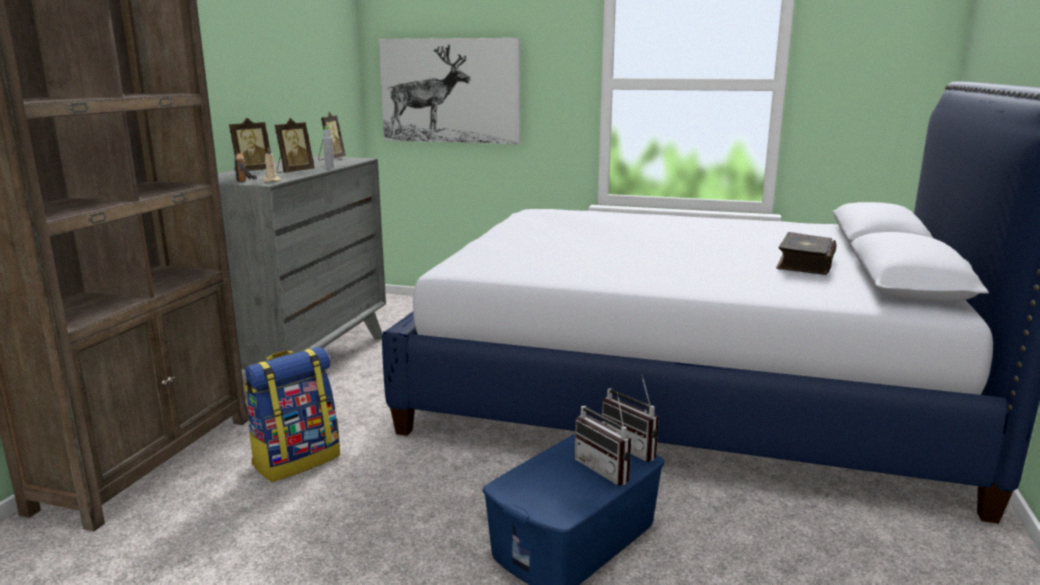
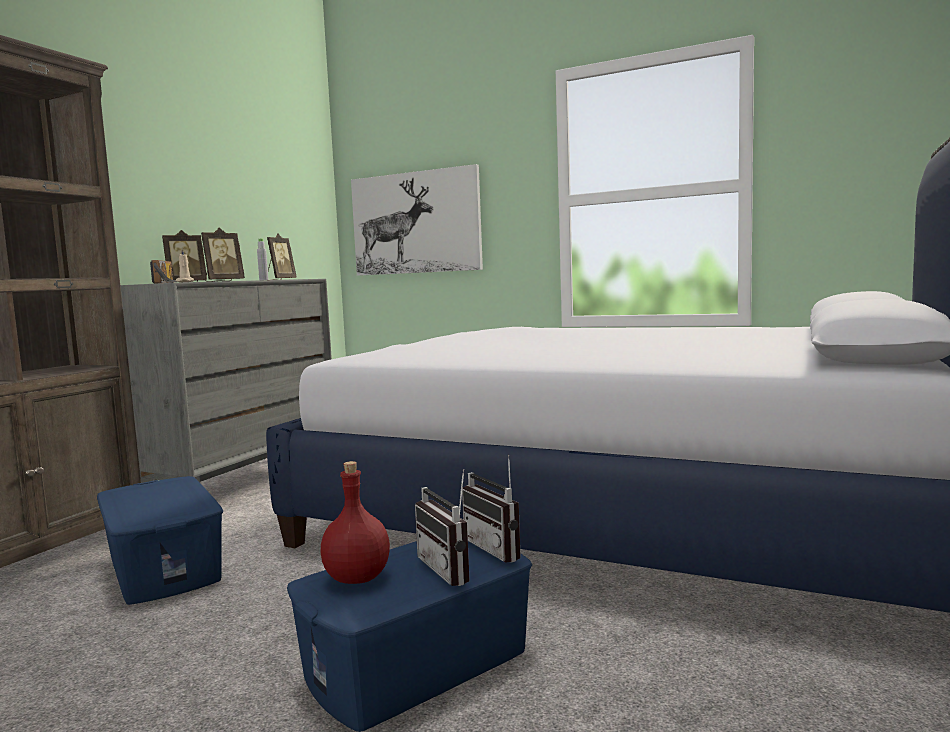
camera: 10 degrees right, 10 degrees down
(297, 460) = (164, 567): backpack -> blue storage box
(537, 480) = (358, 577): none -> red bottle
(804, 264) = (749, 346): book -> none

